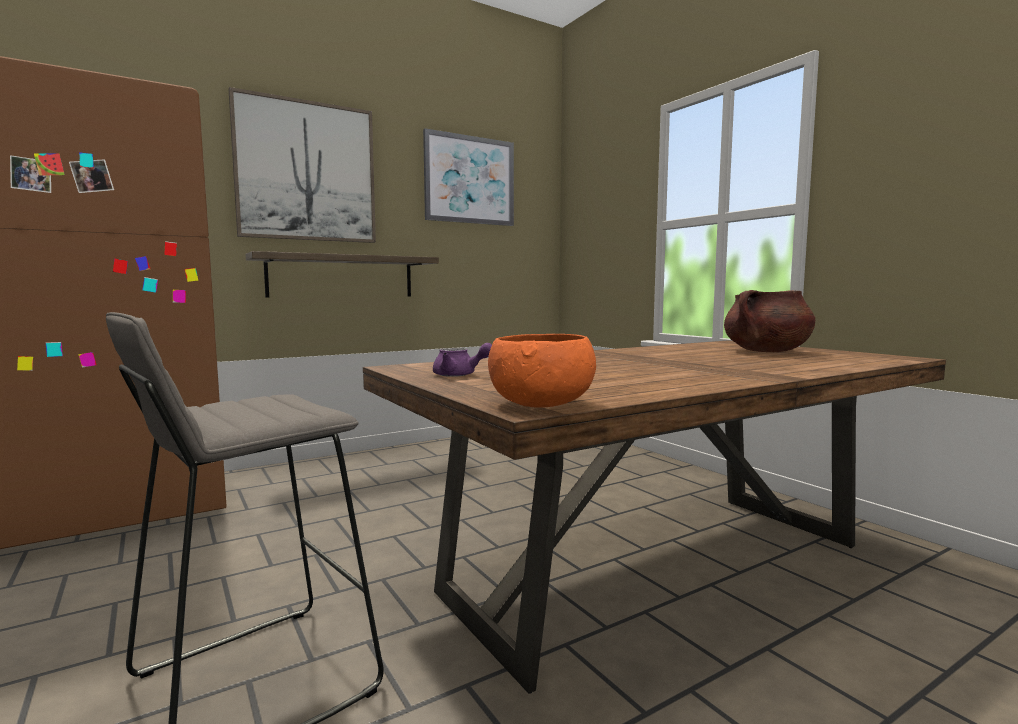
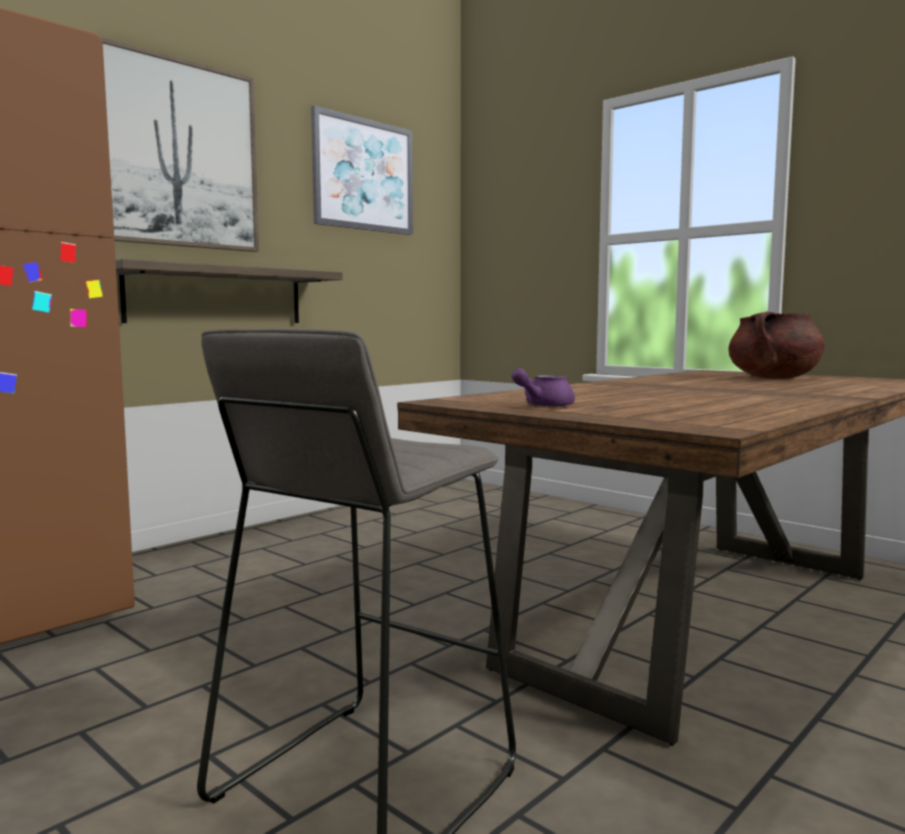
camera: 15 degrees left, 0 degrees up
(459, 375) = (542, 406): purple teapot -> purple teapot turned 135 degrees clockwise
(542, 404) = (716, 424): orange bowl -> none

